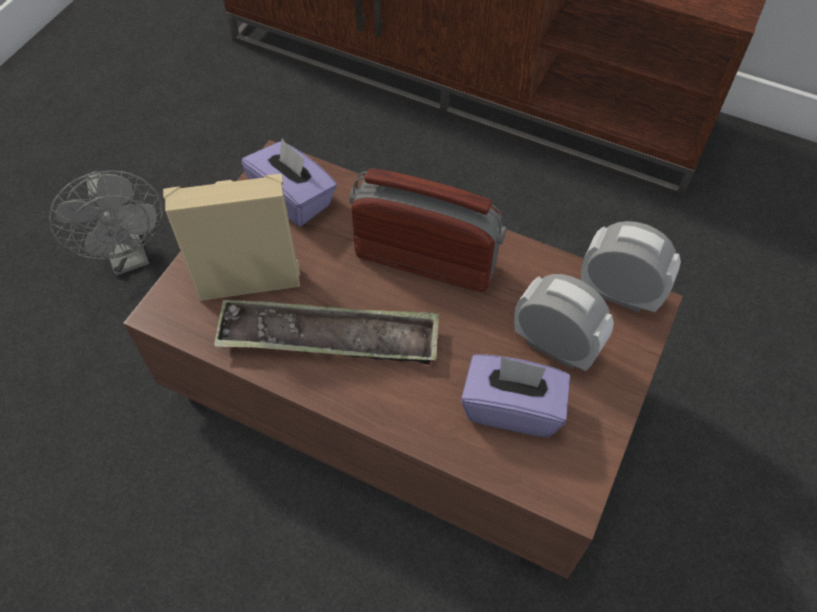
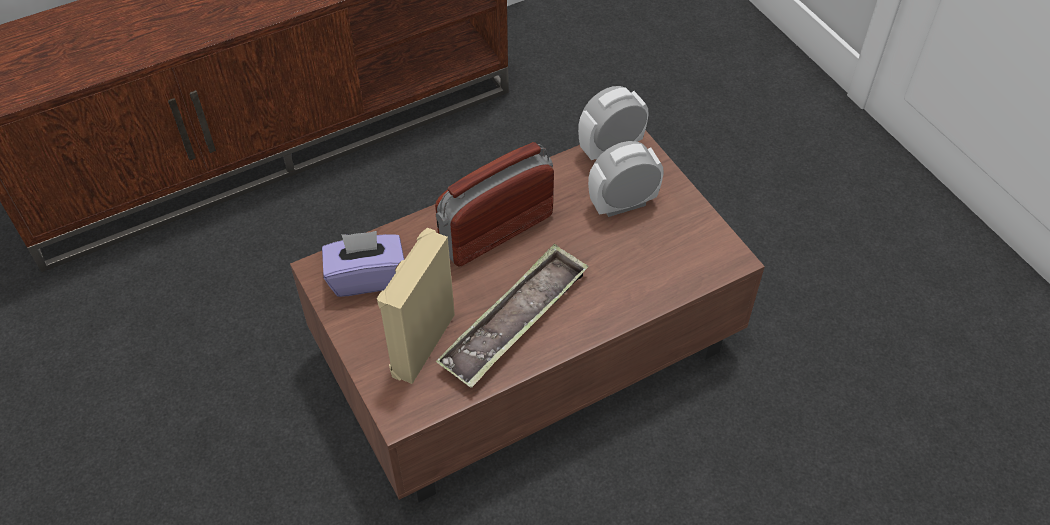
camera: 55 degrees left, 5 degrees down
(129, 257) = (221, 479): grey fan -> none
(512, 407) = (649, 252): purple tissue box -> none

